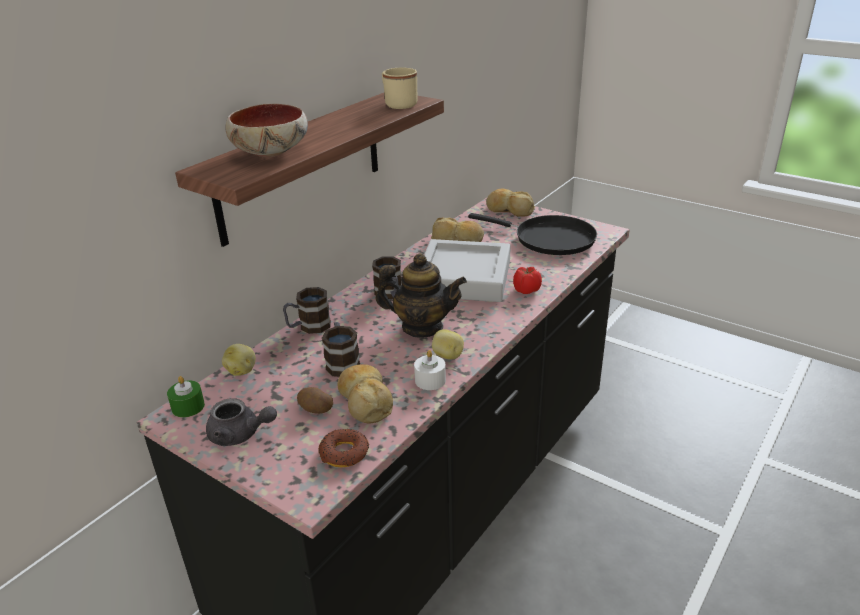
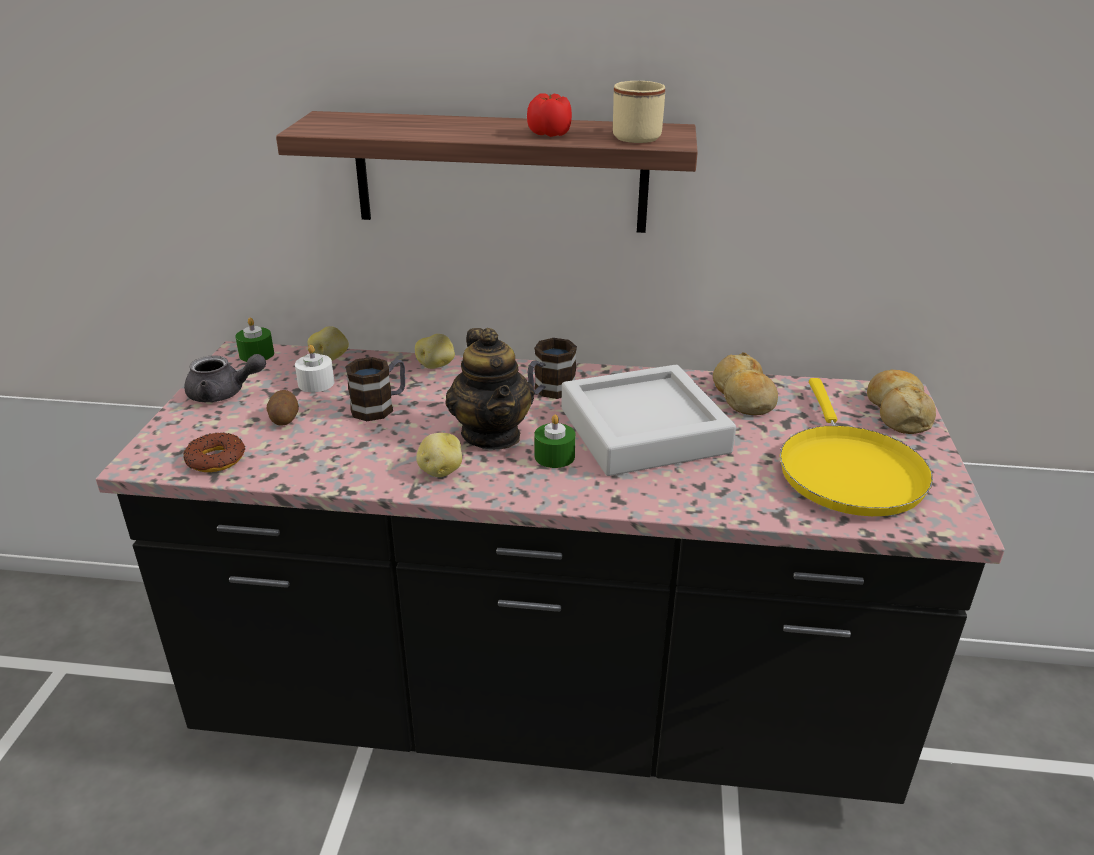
camera: 60 degrees right, 0 degrees up
(240, 435) = (224, 394): grey teapot -> grey teapot turned 75 degrees counterclockwise
(270, 152) = (395, 124): bowl -> none
(309, 327) = (436, 366): mug -> potato
(365, 401) = (314, 443): bread -> none
(430, 380) = (379, 473): white candle -> white candle (316, 383)
(466, 312) = (554, 456): none -> green candle
(526, 290) = (663, 489): tomato -> tomato (550, 134)
(549, 239) = (847, 471): black frying pan -> yellow frying pan

